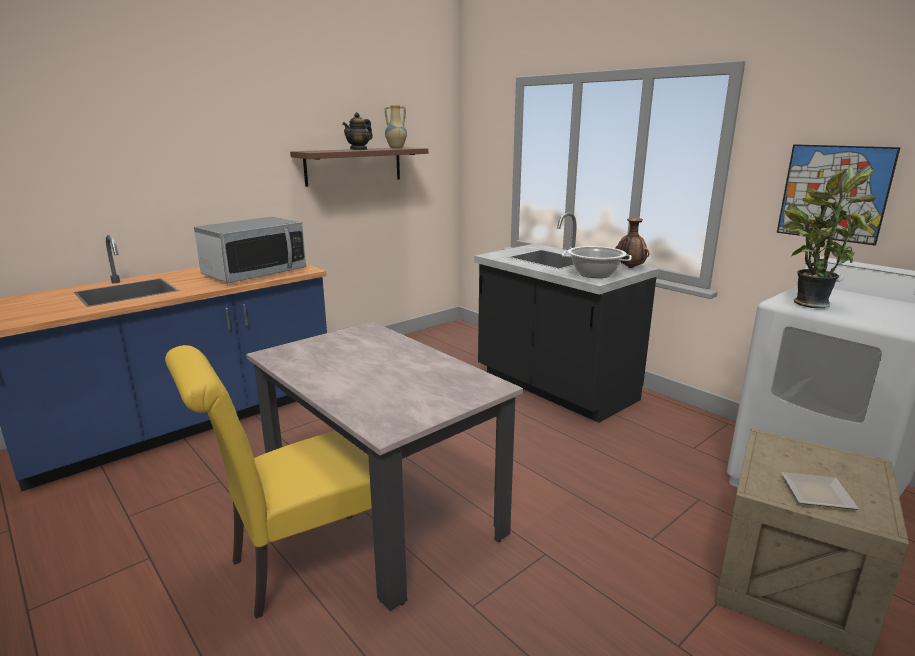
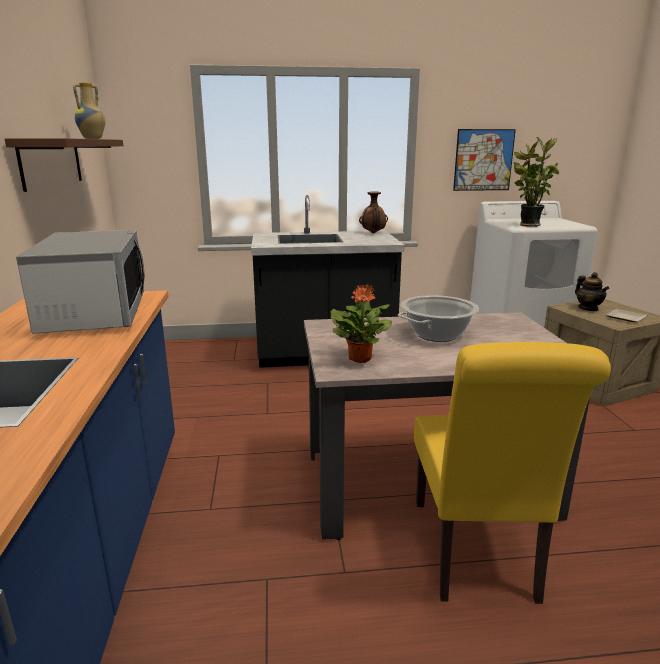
camera: 55 degrees left, 0 degrees up
(302, 355) = (360, 358): none -> potted plant
(359, 149) = (74, 138): teapot -> teapot (588, 308)
(595, 274) = (374, 240): cooking pot -> cooking pot (437, 334)

